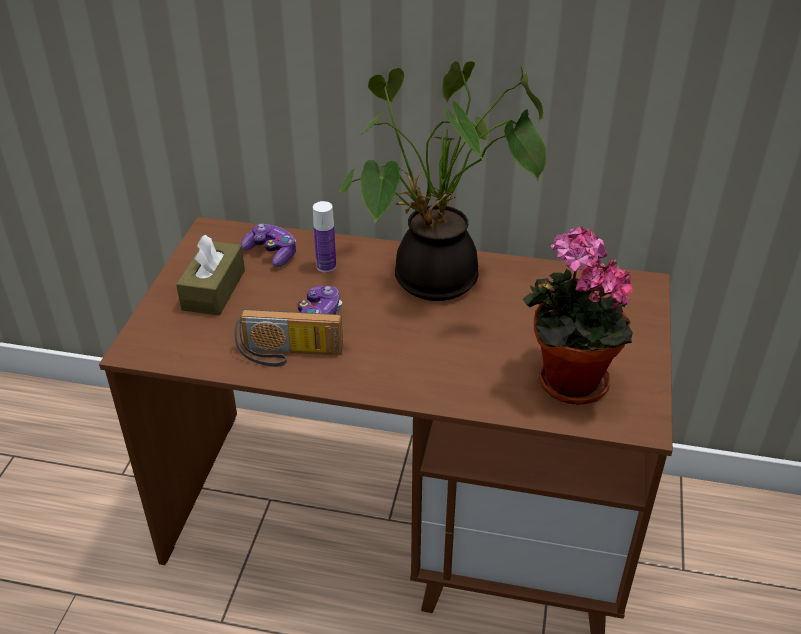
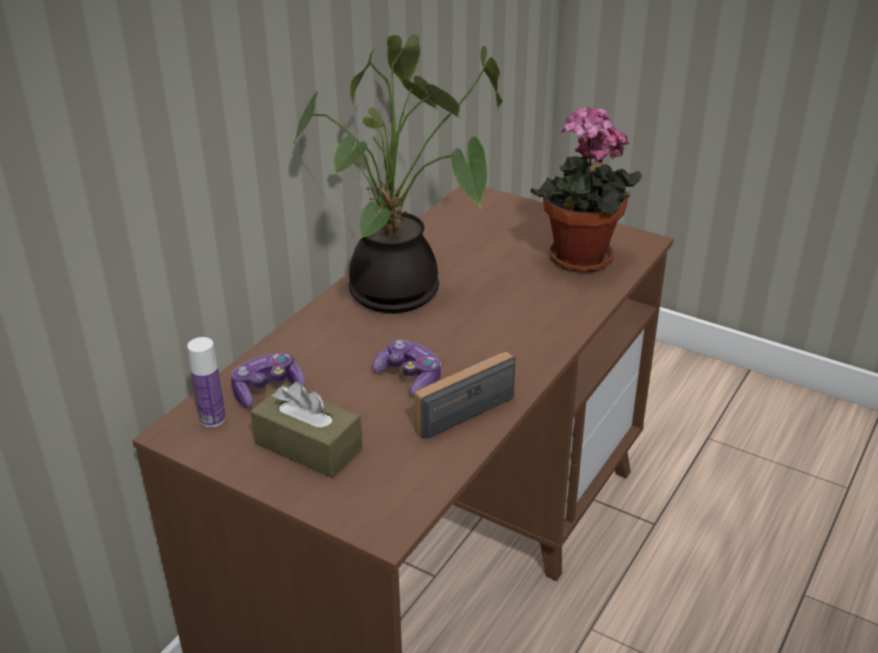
camera: 70 degrees left, 5 degrees down
(288, 355) = (462, 407): radio -> radio turned 150 degrees counterclockwise
(326, 266) = (322, 355): bottle -> bottle (212, 419)

